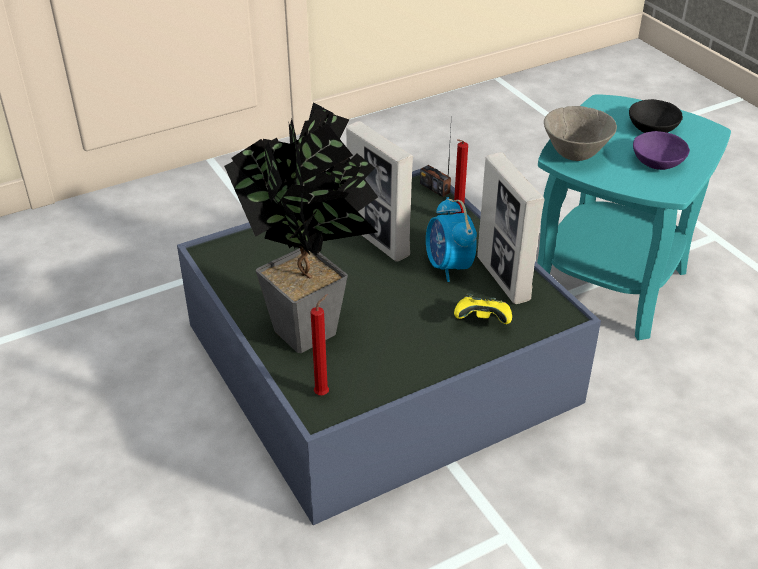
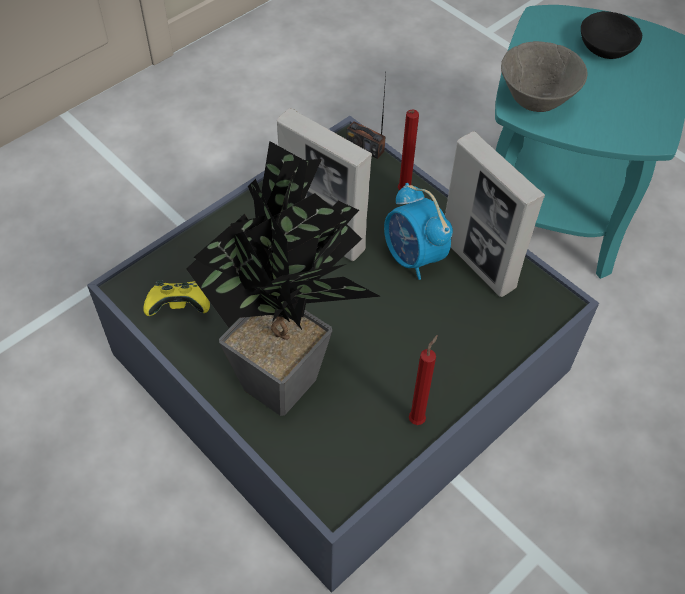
camera: 15 degrees left, 15 degrees up
(323, 393) = (328, 467): red candle -> red candle (418, 418)
(483, 321) = (473, 327): yellow game controller -> yellow game controller (180, 307)
(655, 161) = (624, 96): purple bowl -> none

